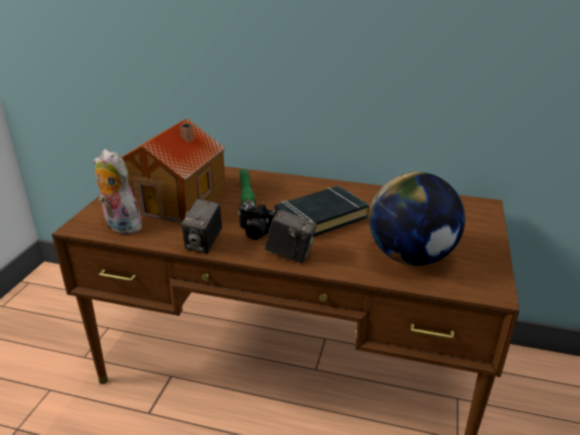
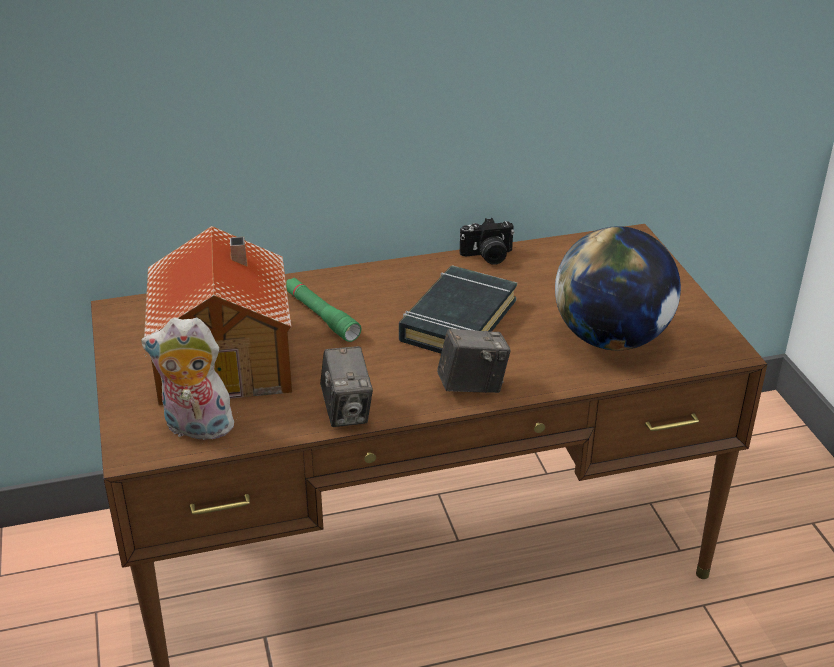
camera: 30 degrees left, 5 degrees up
(256, 233) = (399, 371): camera -> camera (488, 256)

